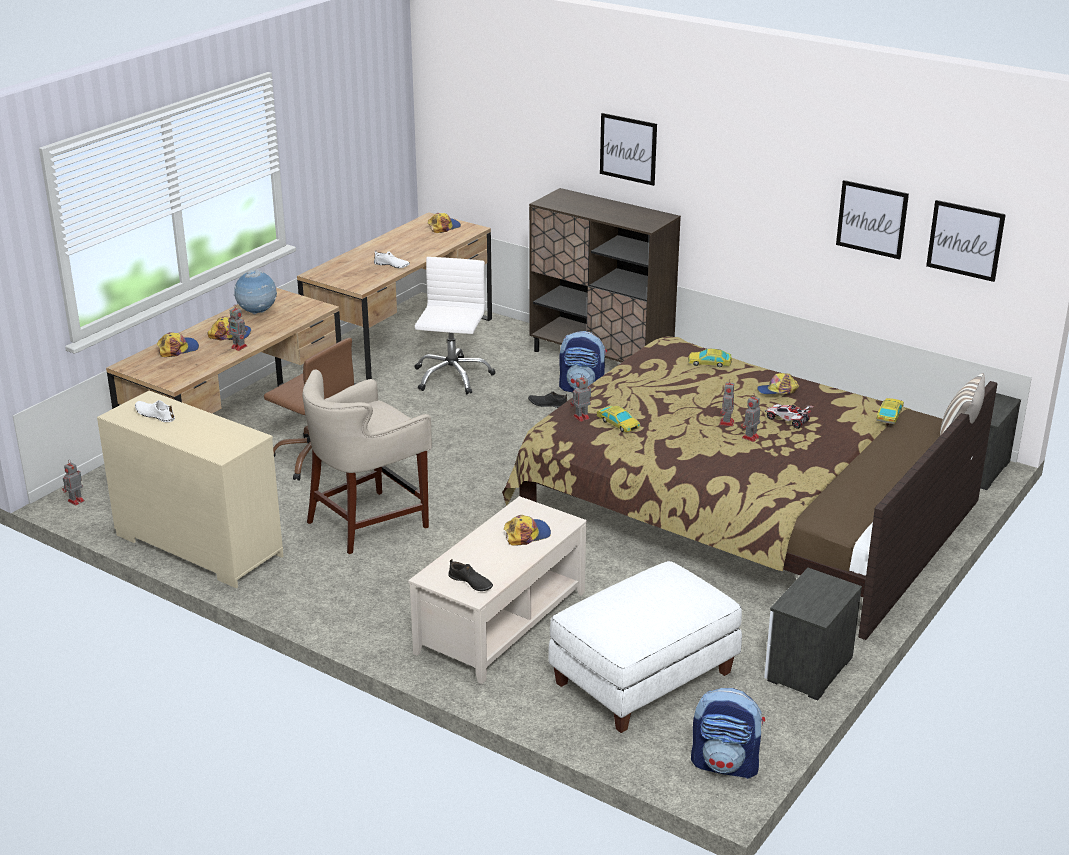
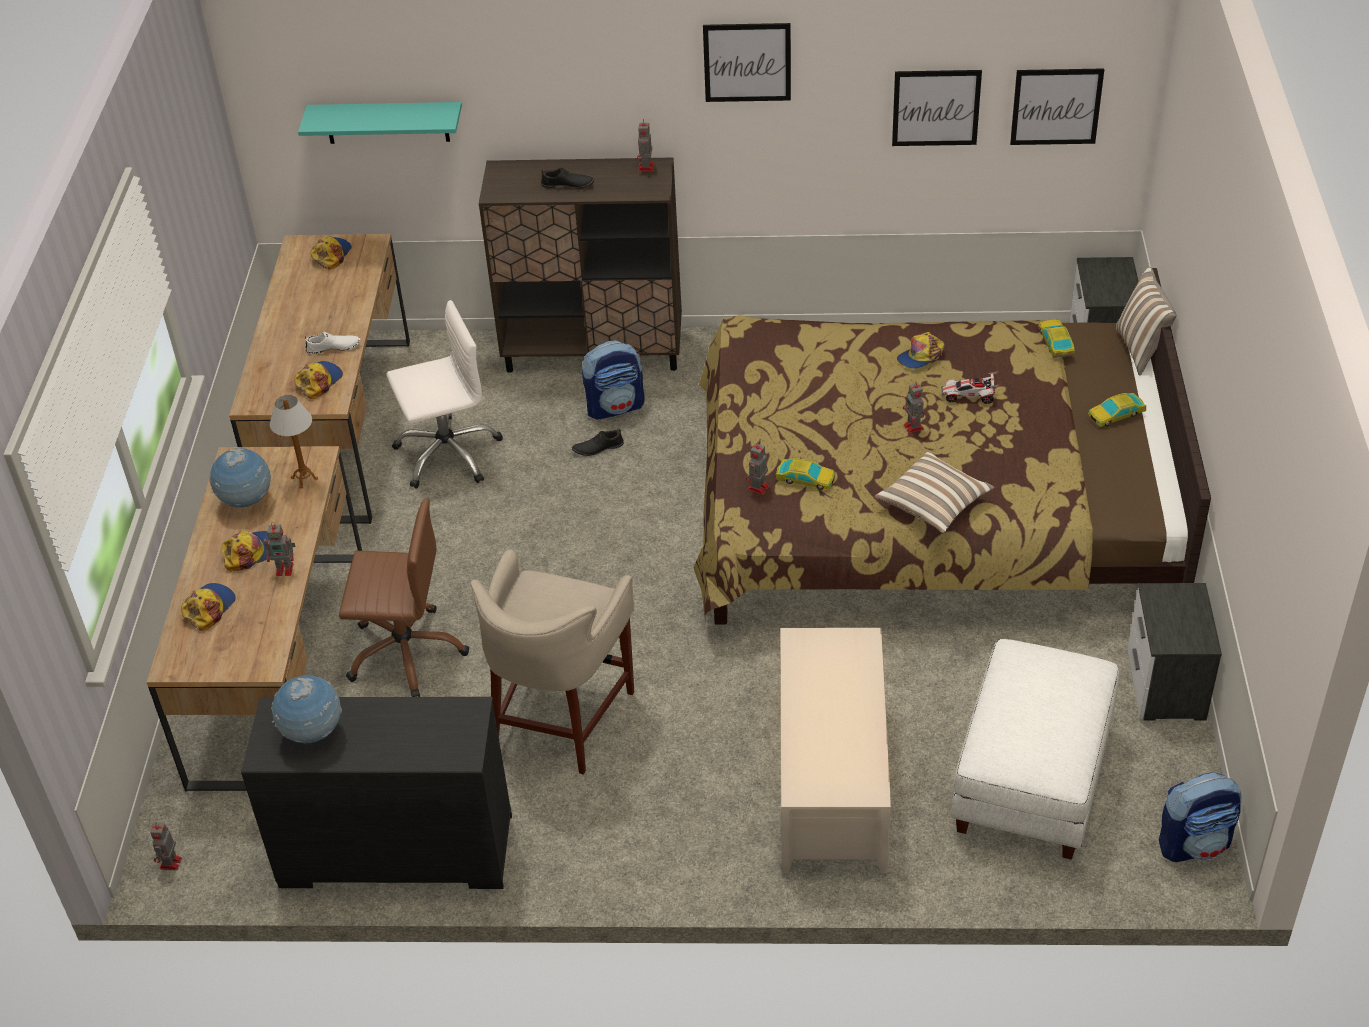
camera: 30 degrees left, 15 degrees up
(155, 415) = (313, 733): white shoe -> globe
(197, 546) = (396, 853): beige dresser -> black dresser
(301, 314) = (304, 479): none -> table lamp
(452, 376) = (448, 453): white office chair -> white office chair turned 90 degrees clockwise
(470, 583) = (848, 776): black shoe -> black shoe (567, 185)
(504, 143) = (387, 122): none -> turquoise shelf
(527, 534) = (840, 678): cap -> cap (318, 381)
(628, 148) = (584, 93): picture -> picture (747, 62)
(692, 465) = (933, 504): none -> pillow
(709, 363) = (815, 344): toy car -> toy car (1116, 414)
(750, 438) = (955, 438): toy robot -> toy robot (646, 168)

